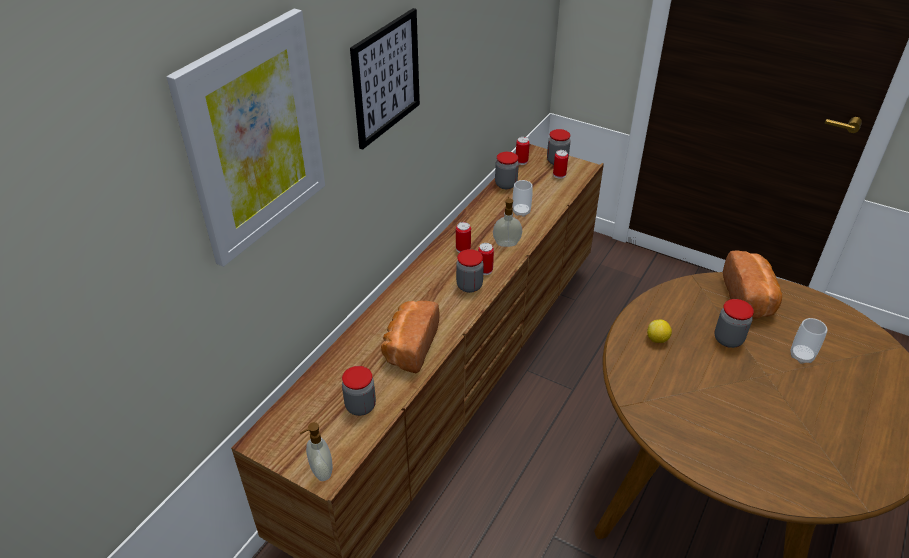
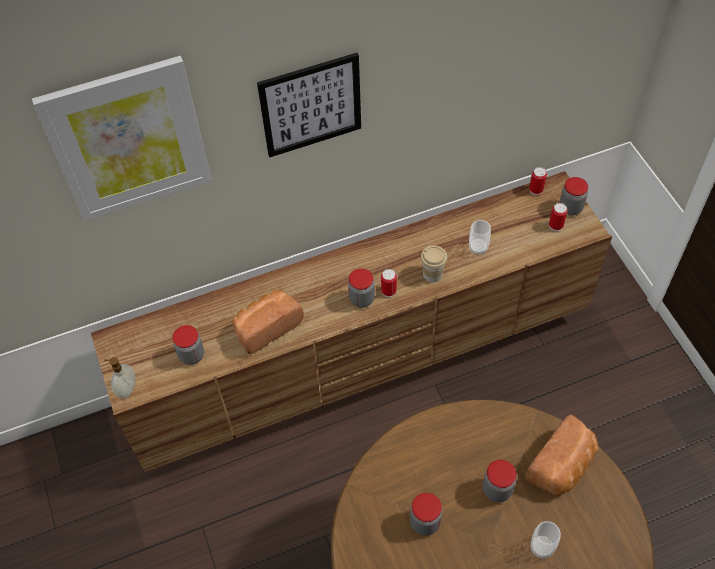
camera: 40 degrees right, 15 degrees up
(463, 249) = (391, 258): can -> none
(506, 184) = (494, 209): jar -> jar (425, 522)
(506, 243) = (432, 274): soap dispenser -> cup
(657, 339) = (438, 450): lemon -> none

